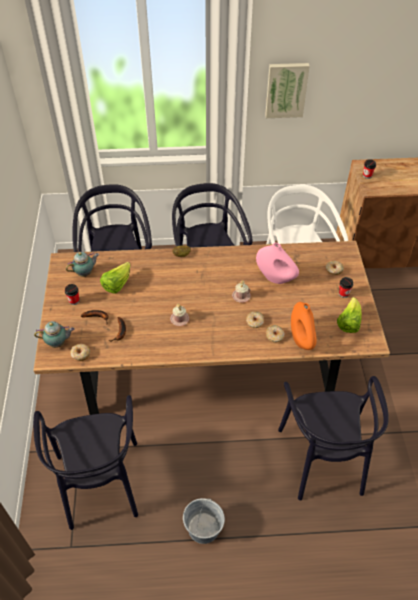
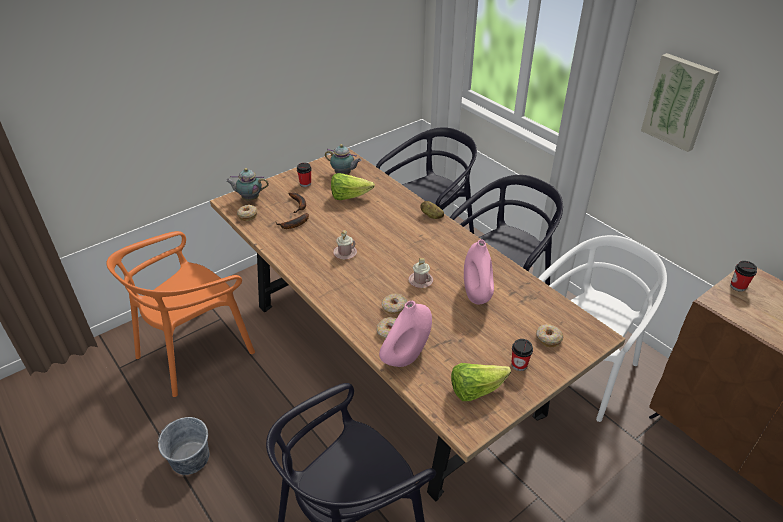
camera: 55 degrees right, 10 degrees down
(58, 343) = (249, 198): teapot -> teapot turned 135 degrees clockwise
(100, 482) = (195, 351): black chair -> orange chair
(301, 339) = (405, 357): orange vase -> pink vase

